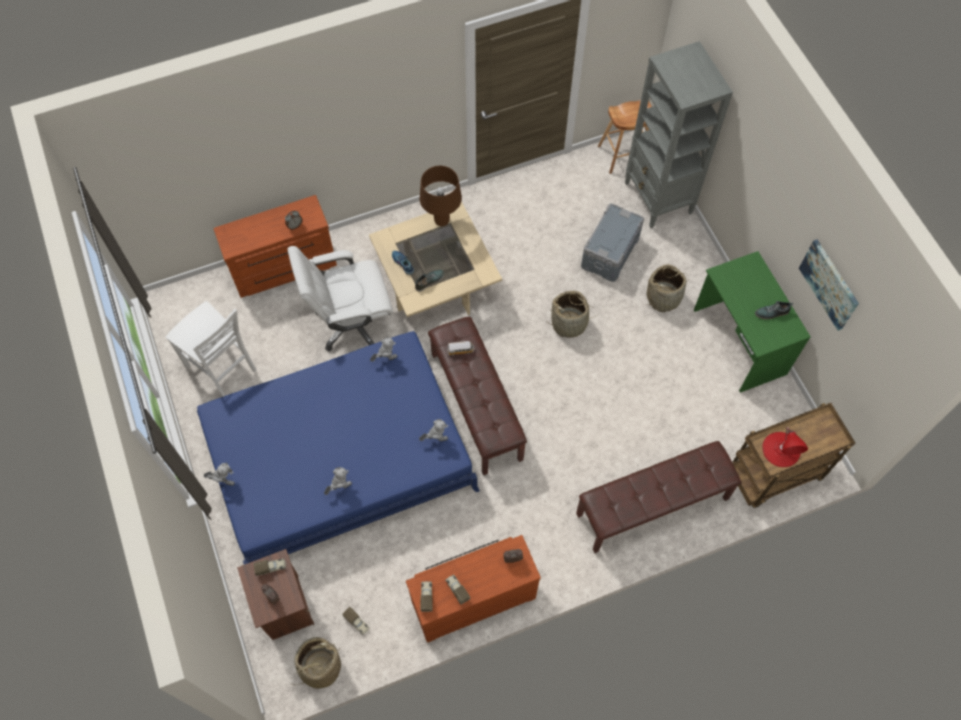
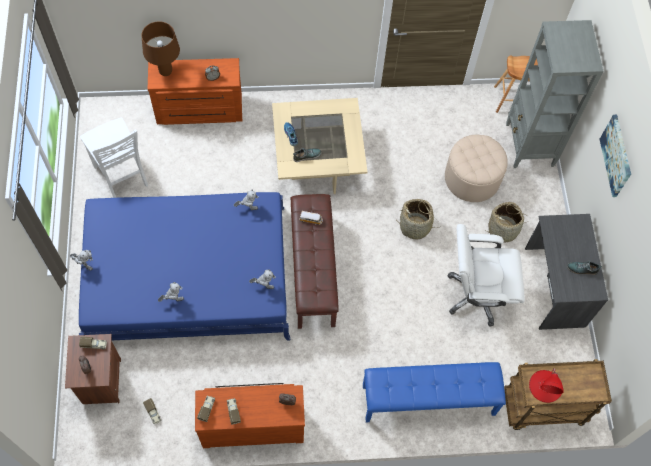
camera: 15 degrees right, 0 degrees up
(320, 667) = (111, 438): basket -> none
(351, 323) = (237, 171): white office chair -> white office chair (477, 294)
(442, 221) = (335, 110): brown table lamp -> brown table lamp (166, 72)
(610, 252) = (472, 178): grey storage box -> beige ottoman
(652, 507) = (428, 400): brown bench -> blue bench
(738, 342) = (553, 287): green desk -> grey desk
(829, 284) = (631, 259): picture -> picture (616, 156)

